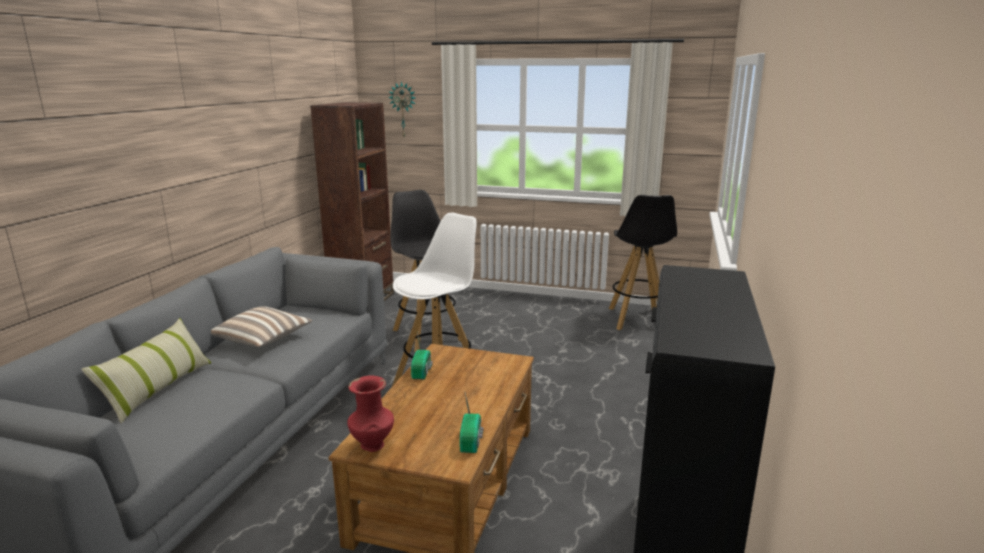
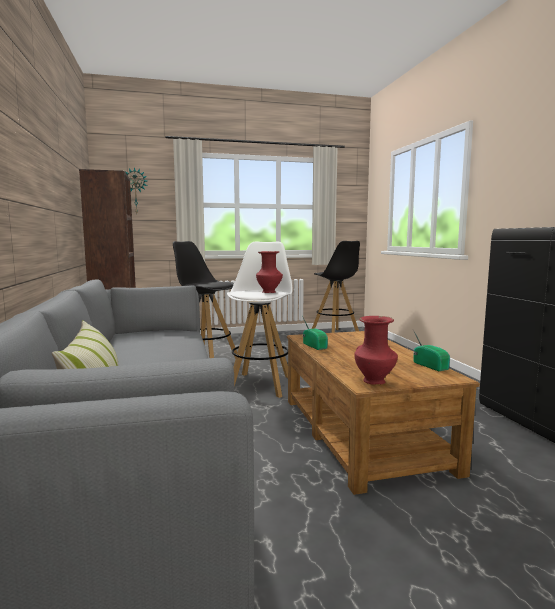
camera: 30 degrees left, 10 degrees down
(263, 340) = (143, 350): pillow -> none
(433, 286) = (269, 292): none -> red vase

